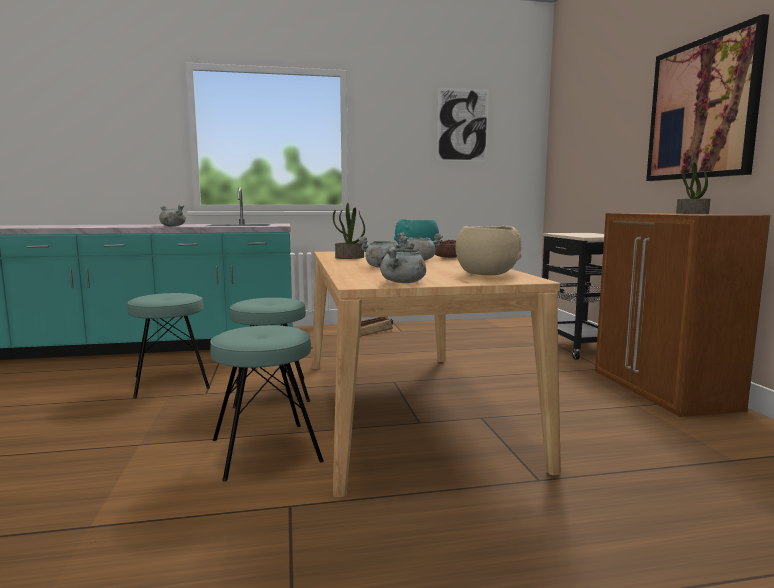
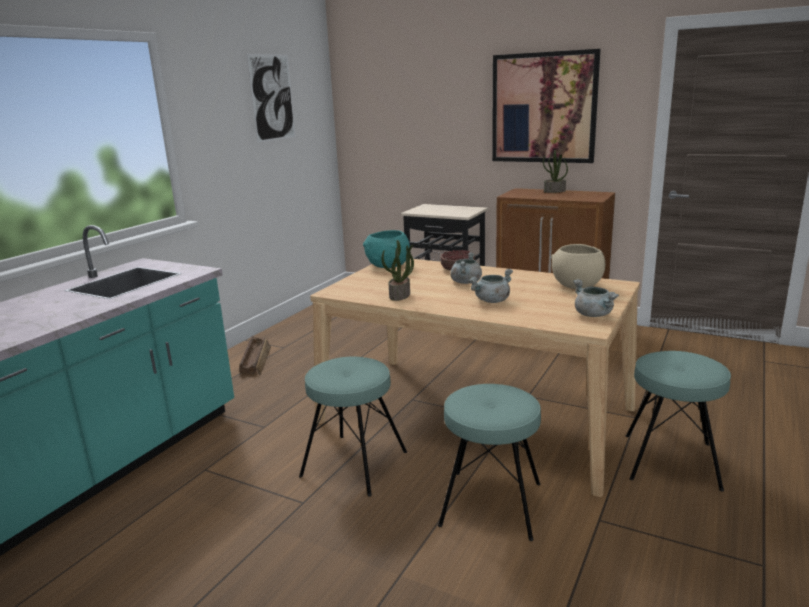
camera: 50 degrees left, 10 degrees up
(171, 382) = (230, 518): turquoise stool -> turquoise stool (670, 461)
(172, 226) = (65, 314): grey cooking pot -> none

